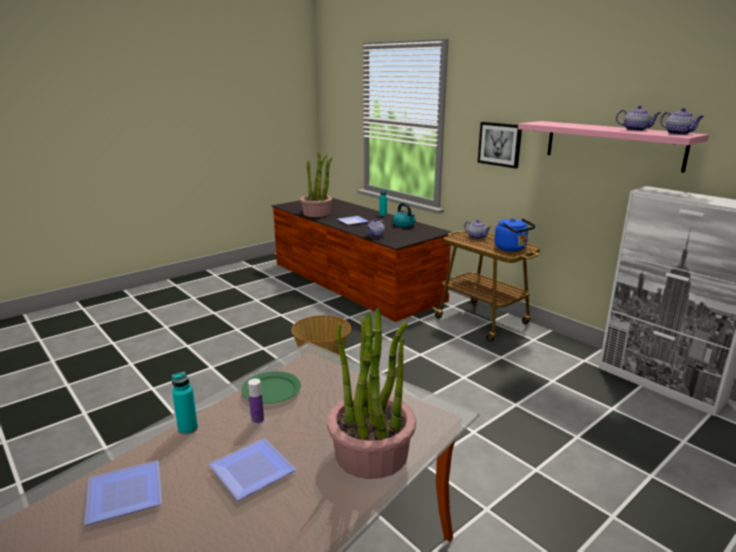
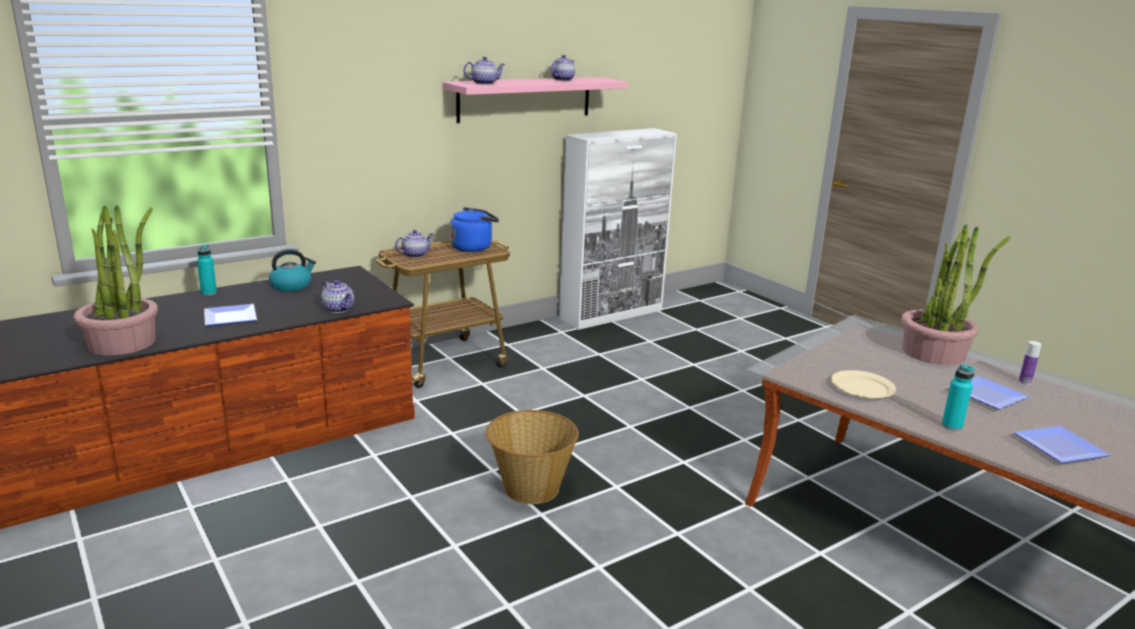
camera: 85 degrees left, 0 degrees up
(257, 420) = (917, 394): bottle -> bottle (1025, 382)
(271, 390) = (862, 388): green plate -> beige plate
(500, 144) = (387, 121): picture -> none
(679, 134) = (598, 79): teapot -> teapot (484, 83)

